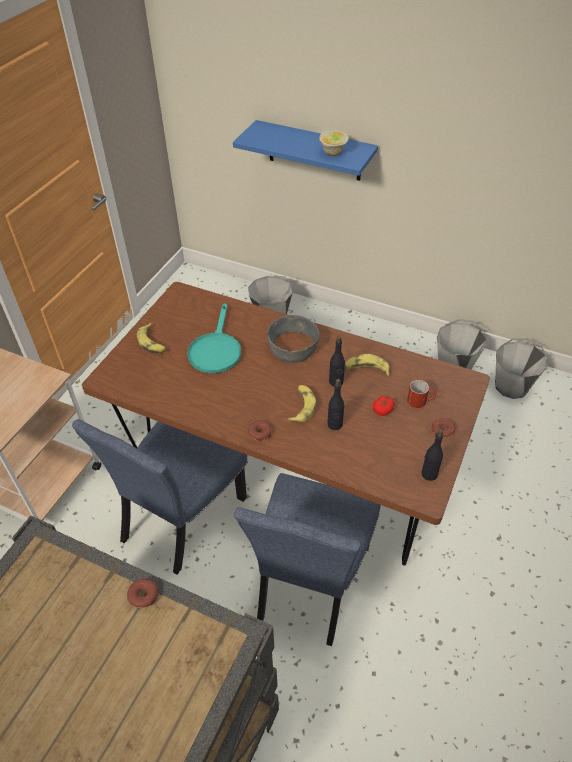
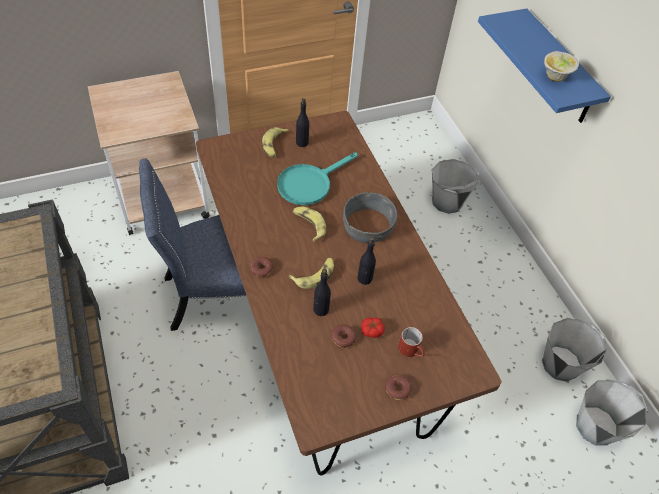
camera: 40 degrees right, 5 degrees up
(143, 595) = (42, 306): donut -> donut (343, 338)
(311, 578) = (247, 417): blue chair -> none
(366, 369) = (401, 289): banana -> banana (309, 225)
(429, 474) = (340, 411): black bottle -> black bottle (302, 142)

